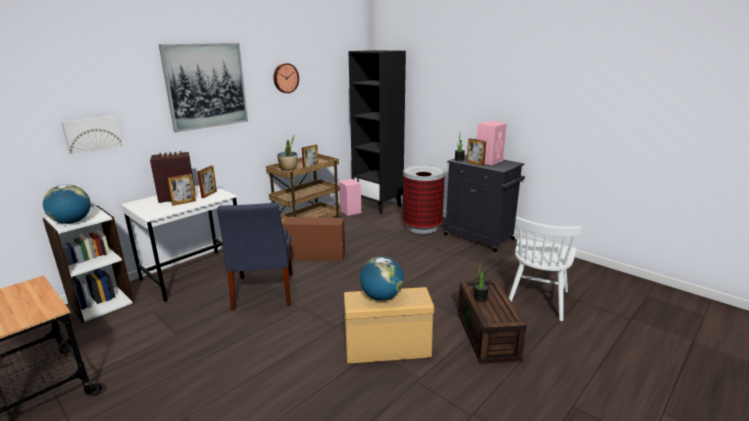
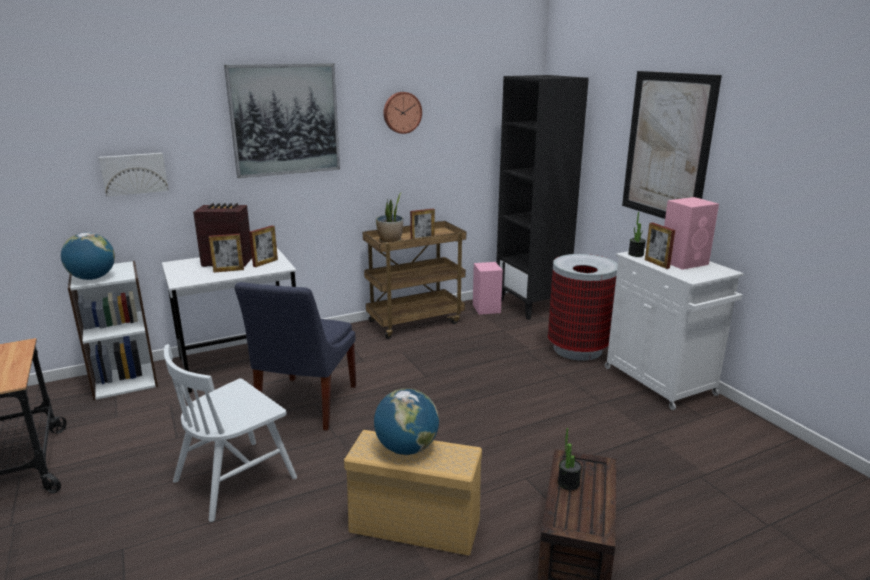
camera: 20 degrees right, 0 degrees up
(314, 256) = (399, 365): brown storage box -> none
(466, 92) = (667, 147): none -> picture
(480, 238) = (661, 382): black cabinet -> white cabinet
(537, 299) = (697, 504): white chair -> white chair (235, 479)

